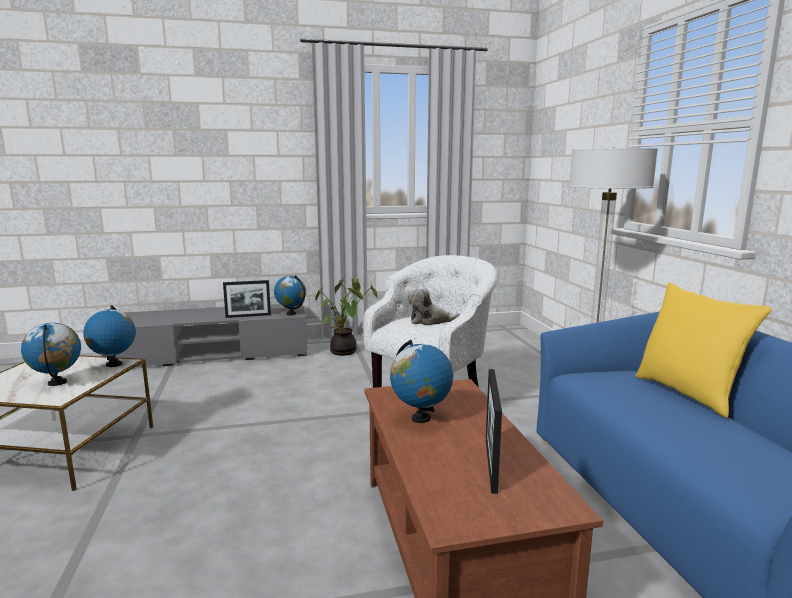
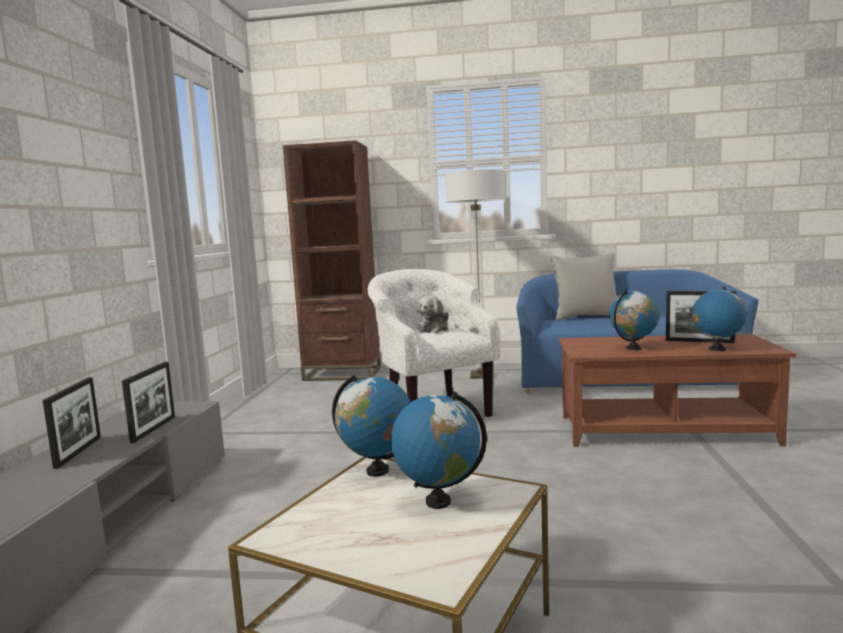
camera: 70 degrees left, 5 degrees down
(214, 312) = (78, 452): none -> picture frame
(291, 314) = (192, 407): globe -> globe (717, 349)
(344, 352) = (243, 439): potted plant -> none
(526, 347) = (342, 374): none -> brown bookcase
(688, 393) = (586, 317): yellow pillow -> grey pillow

